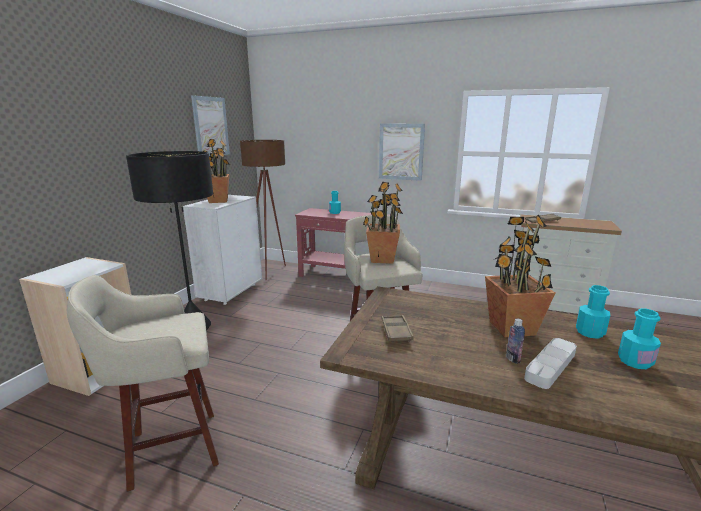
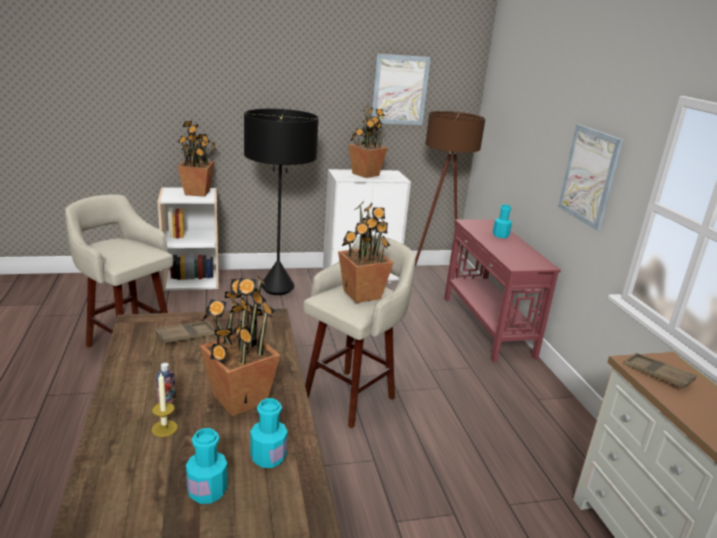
camera: 55 degrees right, 5 degrees up
(82, 266) = (198, 193): none -> potted plant
(550, 366) = (164, 428): grey tray -> candle

